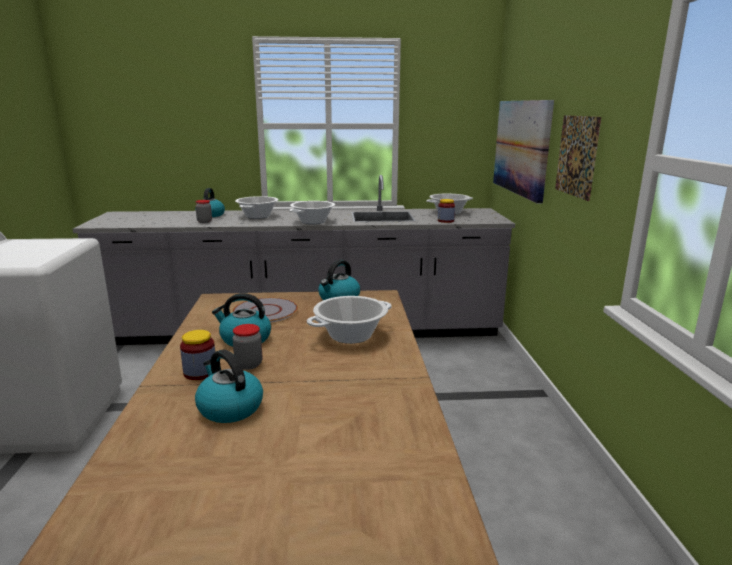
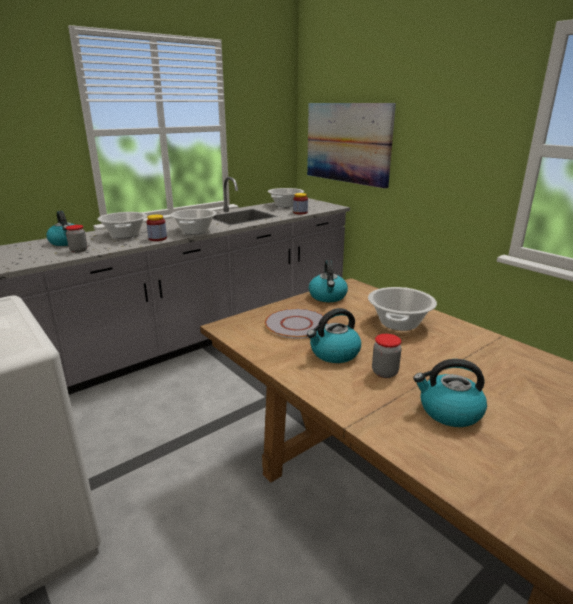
camera: 35 degrees left, 5 degrees up
(200, 372) = (365, 394): jar -> jar (157, 238)
(577, 156) = (436, 148): picture -> none

